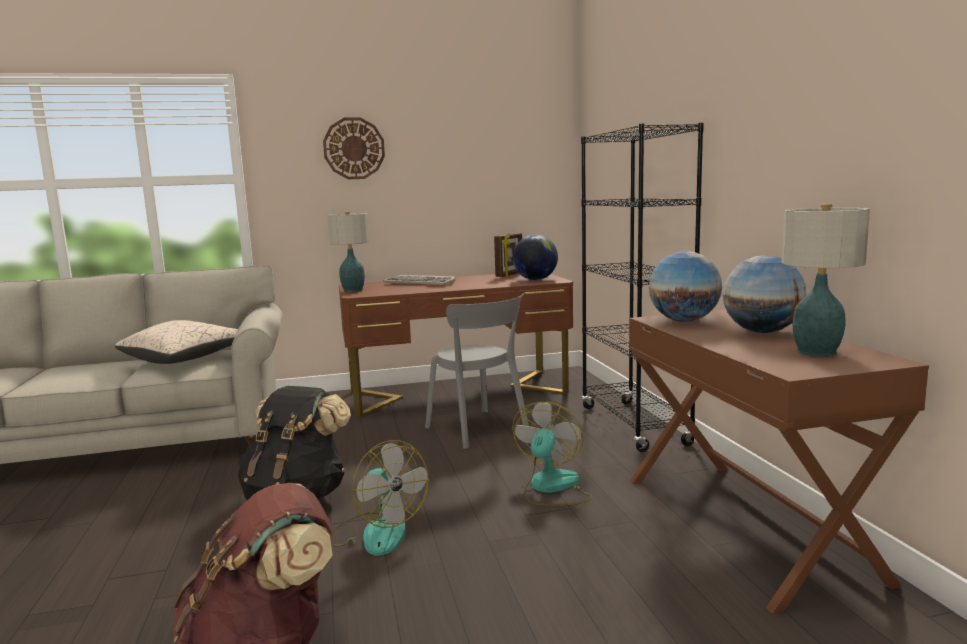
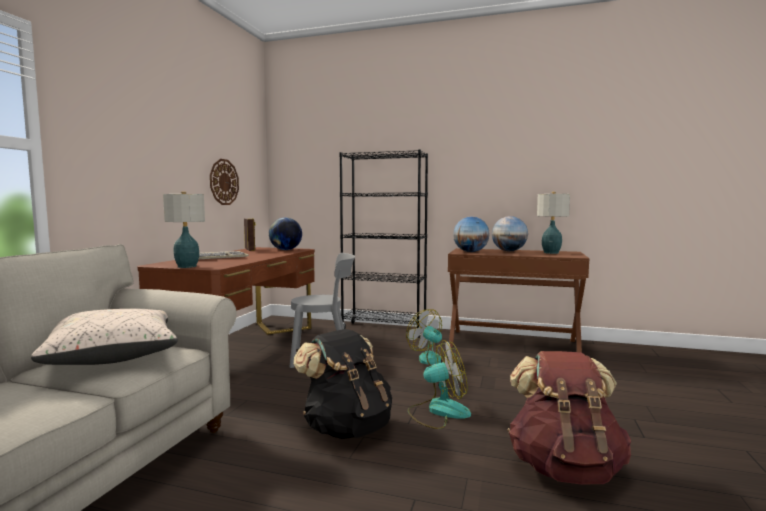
camera: 60 degrees left, 5 degrees down
(354, 148) = (144, 133): wall clock -> wall clock (224, 182)

